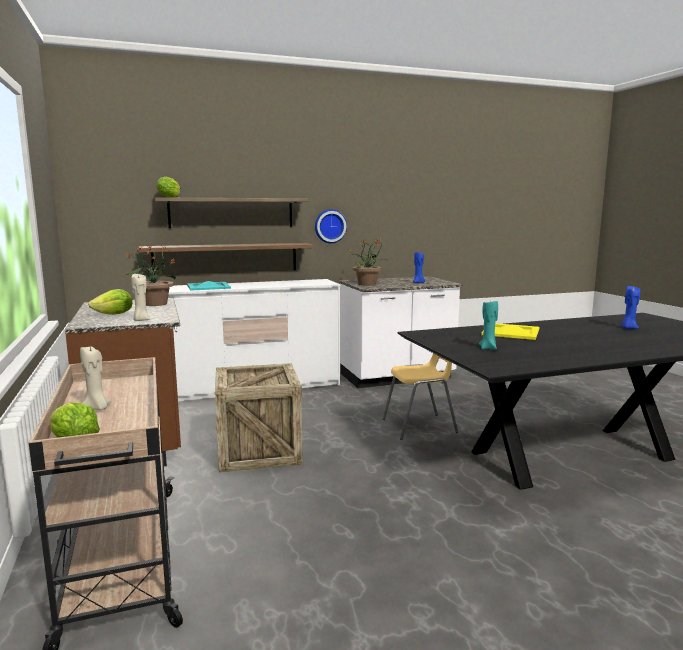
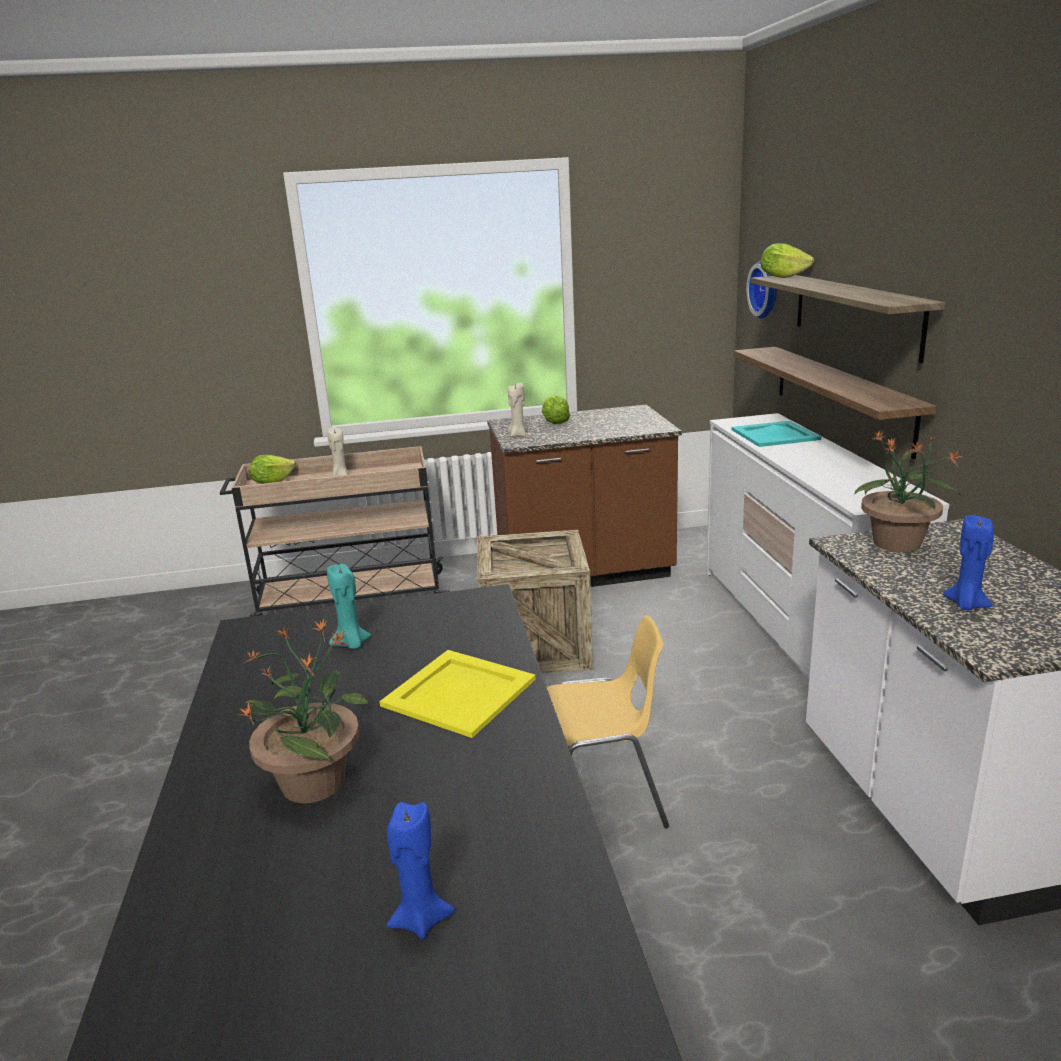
camera: 100 degrees right, 10 degrees up
(154, 304) = (625, 428): potted plant -> potted plant (315, 781)
(330, 226) = (983, 381): wall clock -> wall clock (766, 289)
(420, 426) = (600, 802): yellow chair -> yellow chair turned 90 degrees counterclockwise

